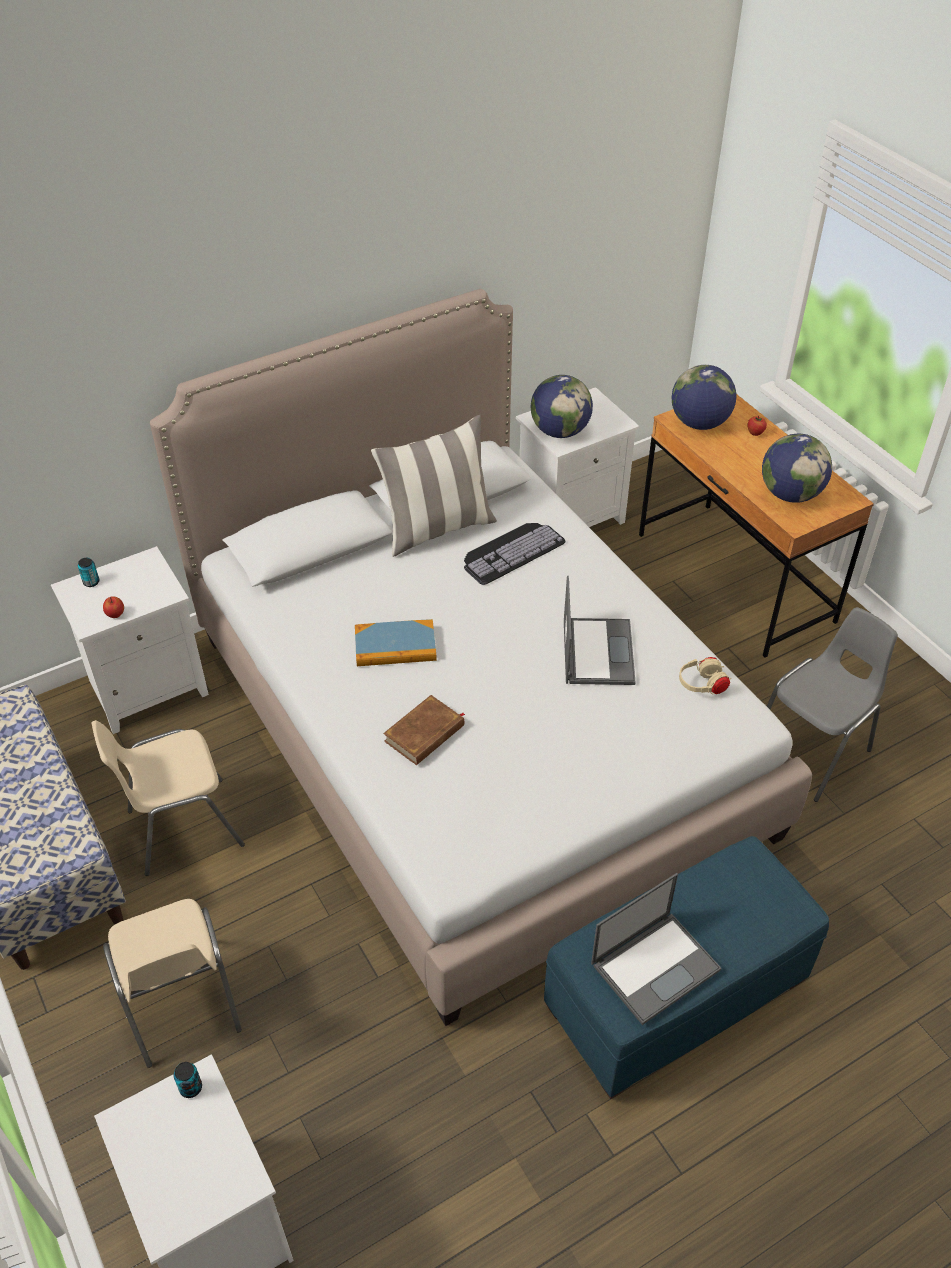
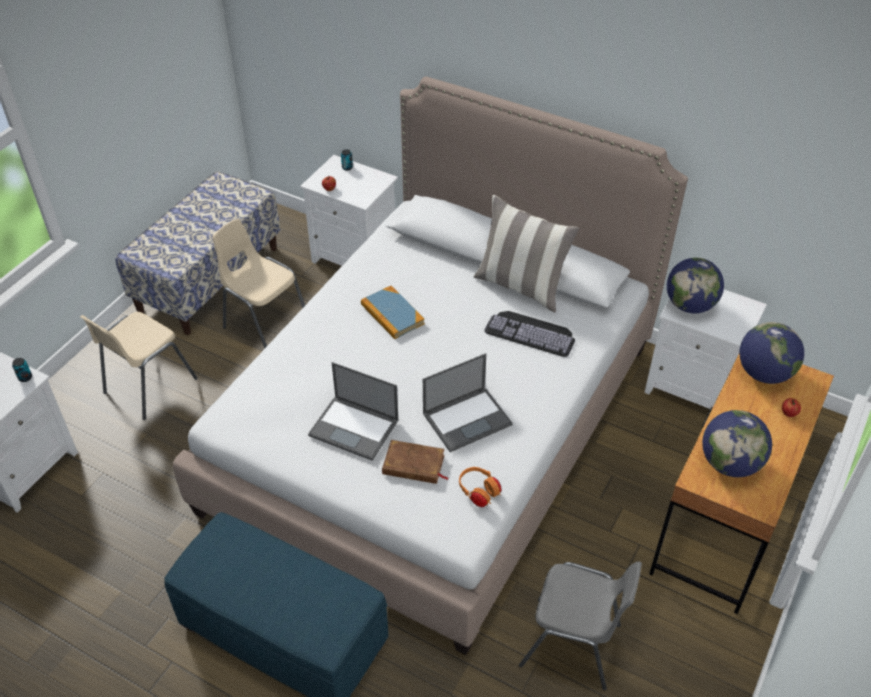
camera: 60 degrees right, 0 degrees up
(425, 733) = (325, 360): brown book -> brown book (413, 465)
(656, 965) = (232, 573): laptop -> laptop (355, 428)
(702, 685) = (479, 493): beige headphones -> orange headphones

